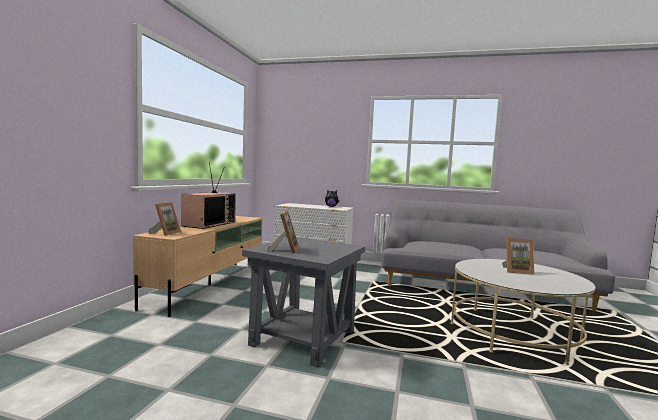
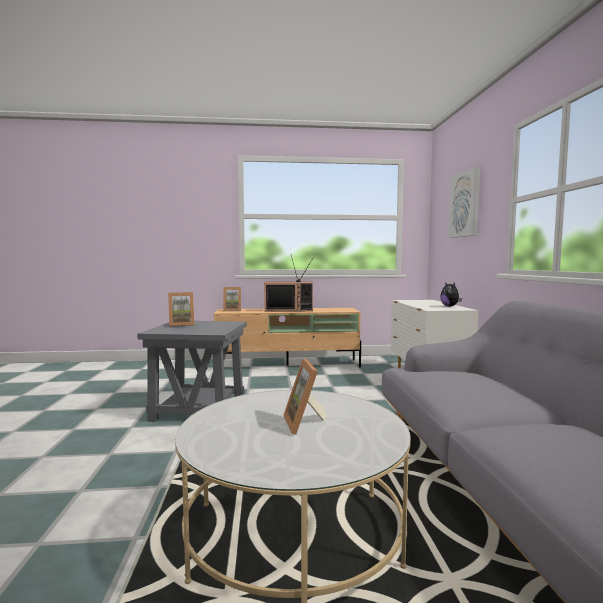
camera: 70 degrees right, 0 degrees up
(314, 134) = (464, 204): none -> picture

